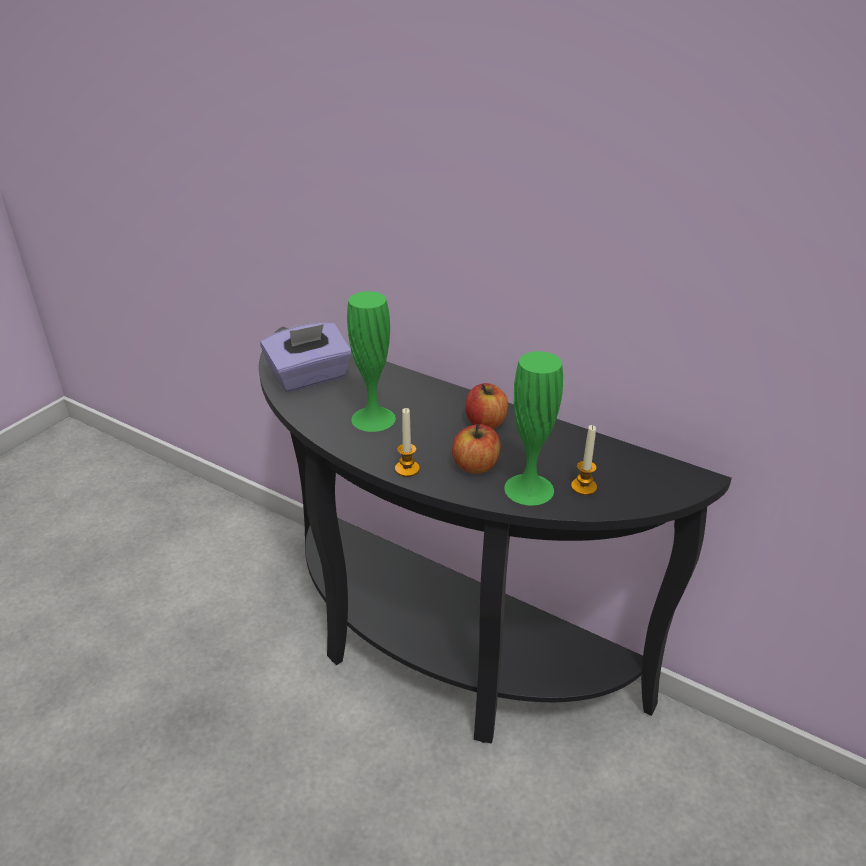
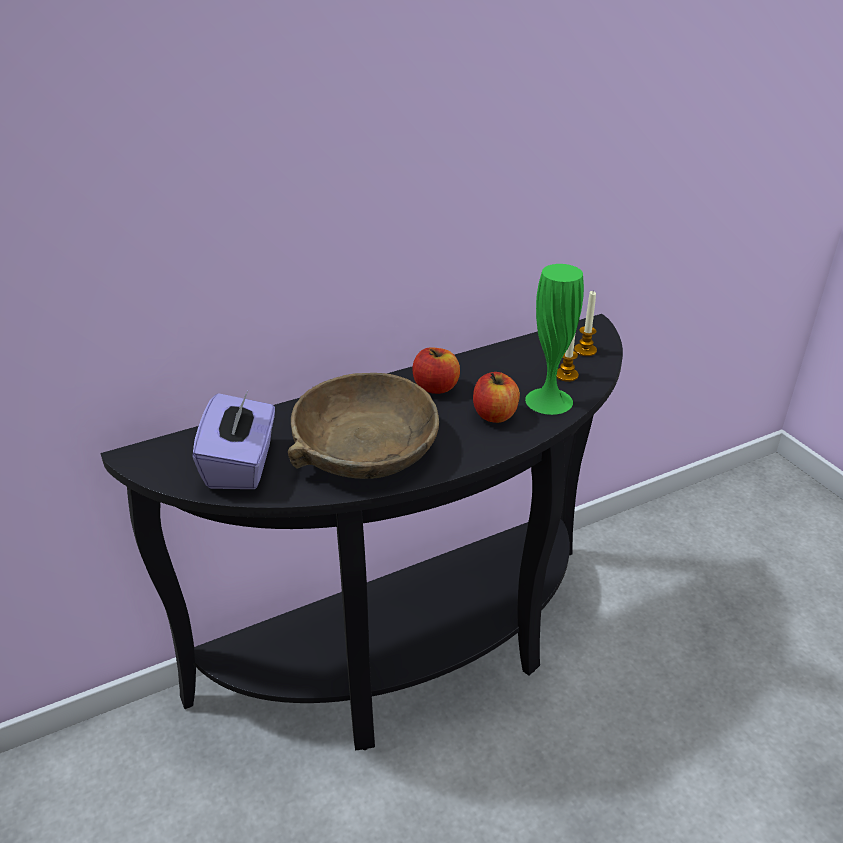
camera: 60 degrees left, 0 degrees up
(373, 418) = (365, 447): green vase -> brown bowl
(407, 469) = (467, 454): candle -> candle (585, 350)

